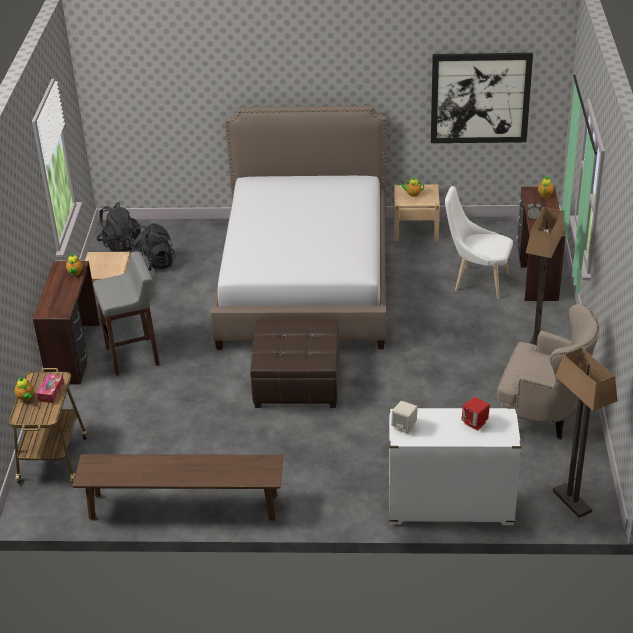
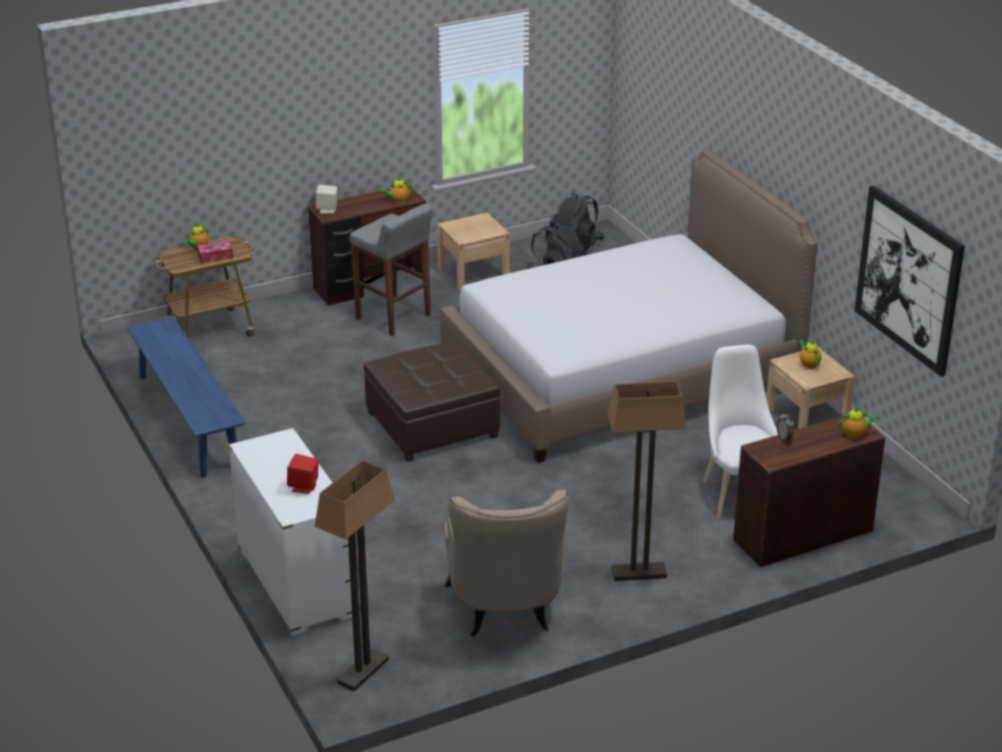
camera: 60 degrees right, 5 degrees down
(183, 507) = (188, 420): brown bench -> blue bench
(404, 426) = (267, 444): beige speaker -> beige speaker (327, 210)

